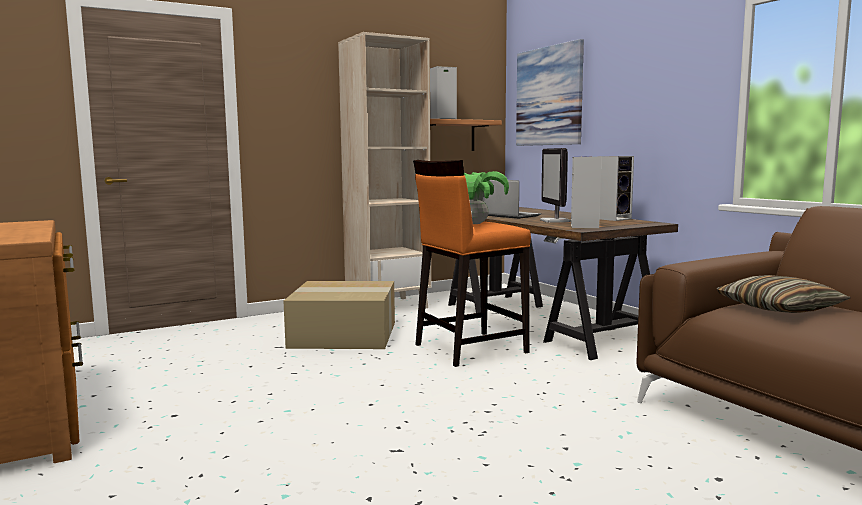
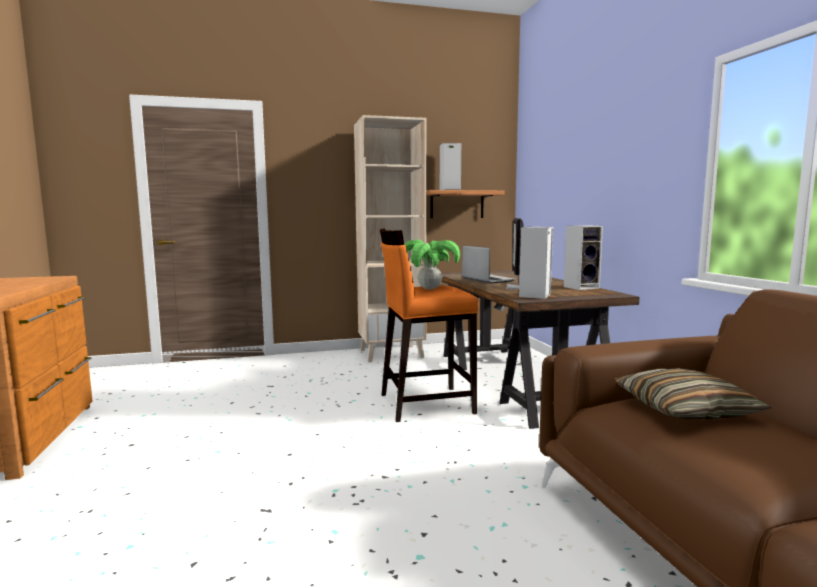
camera: 15 degrees right, 0 degrees up
(345, 334) = (333, 378): cardboard box -> none
(549, 96) = (546, 167): picture -> none

